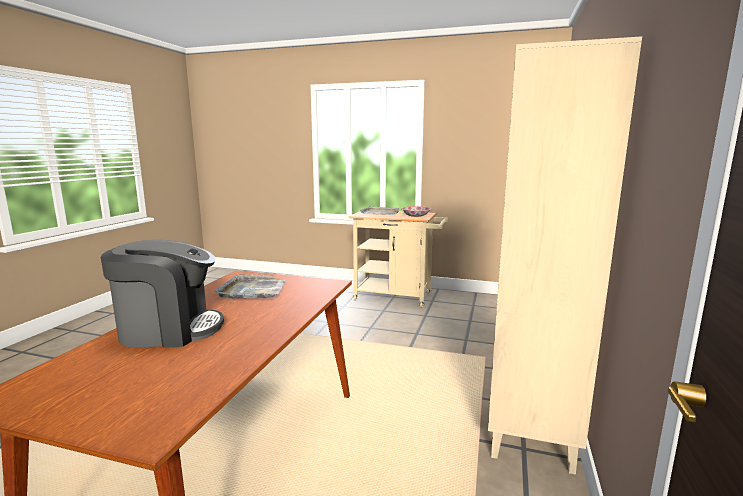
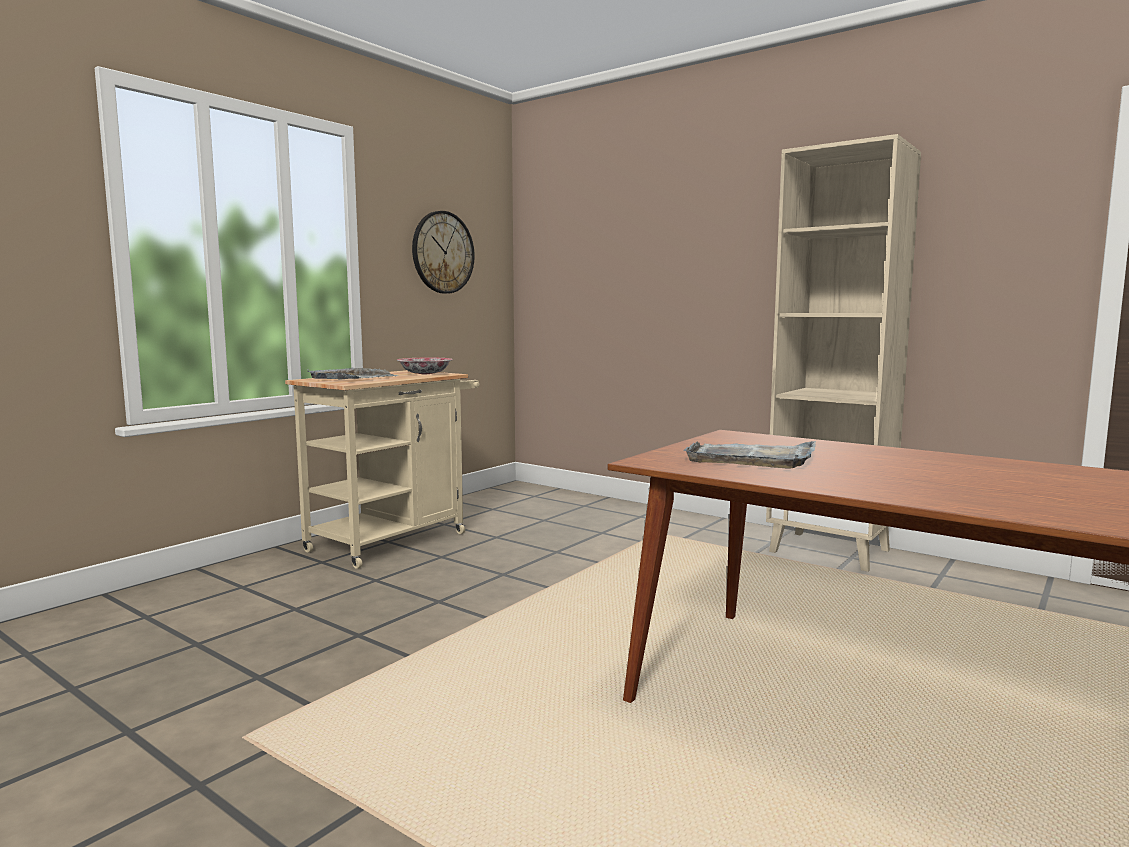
camera: 70 degrees left, 5 degrees down
(169, 329) = (954, 488): coffee machine -> none
(486, 143) = (443, 252): none -> wall clock

